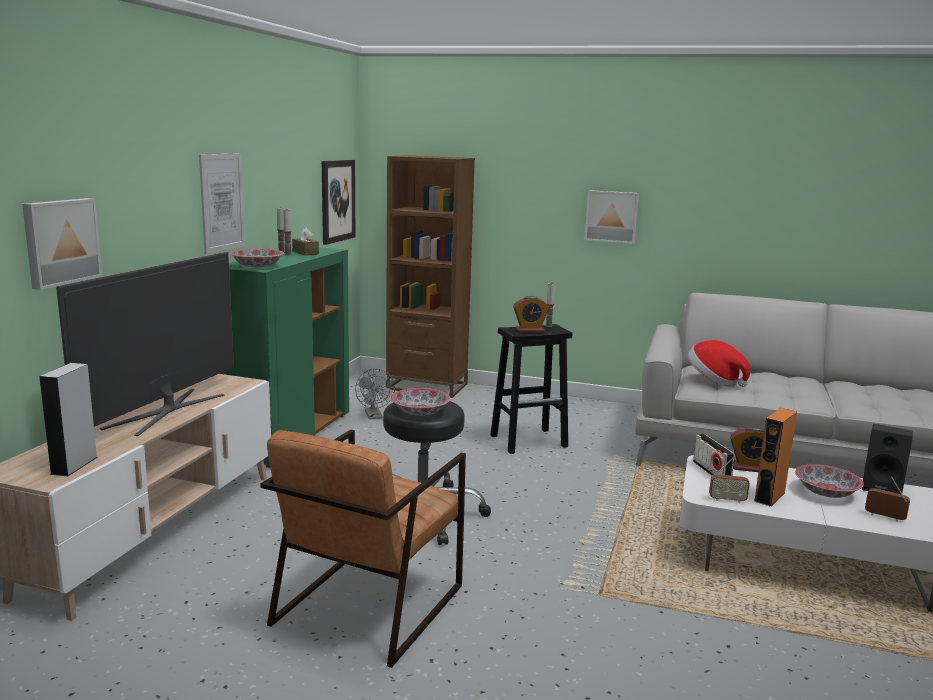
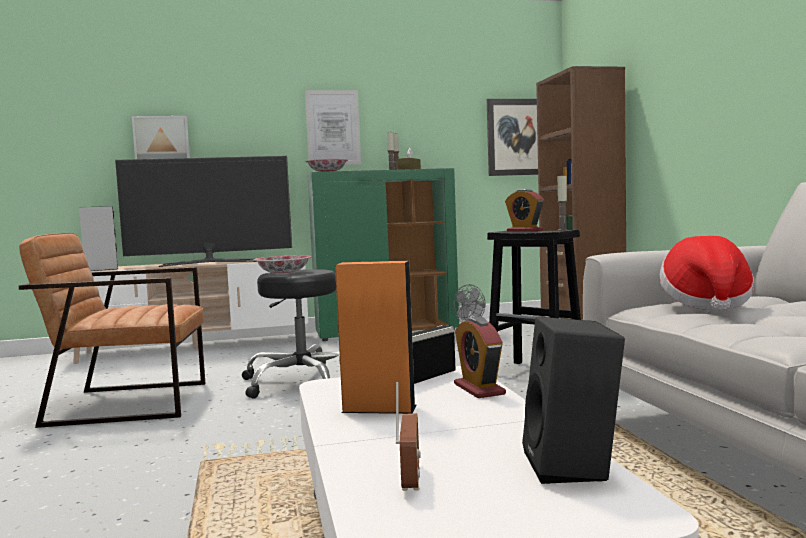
camera: 60 degrees right, 10 degrees down
(611, 216) = (746, 95): picture -> none
(727, 500) = (332, 394): radio -> none
(827, 493) = (460, 433): bowl -> none

